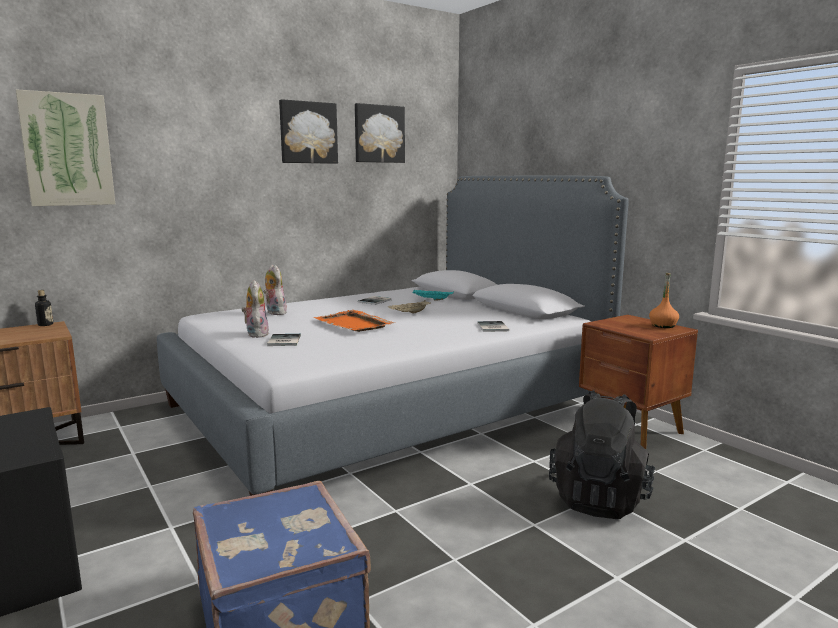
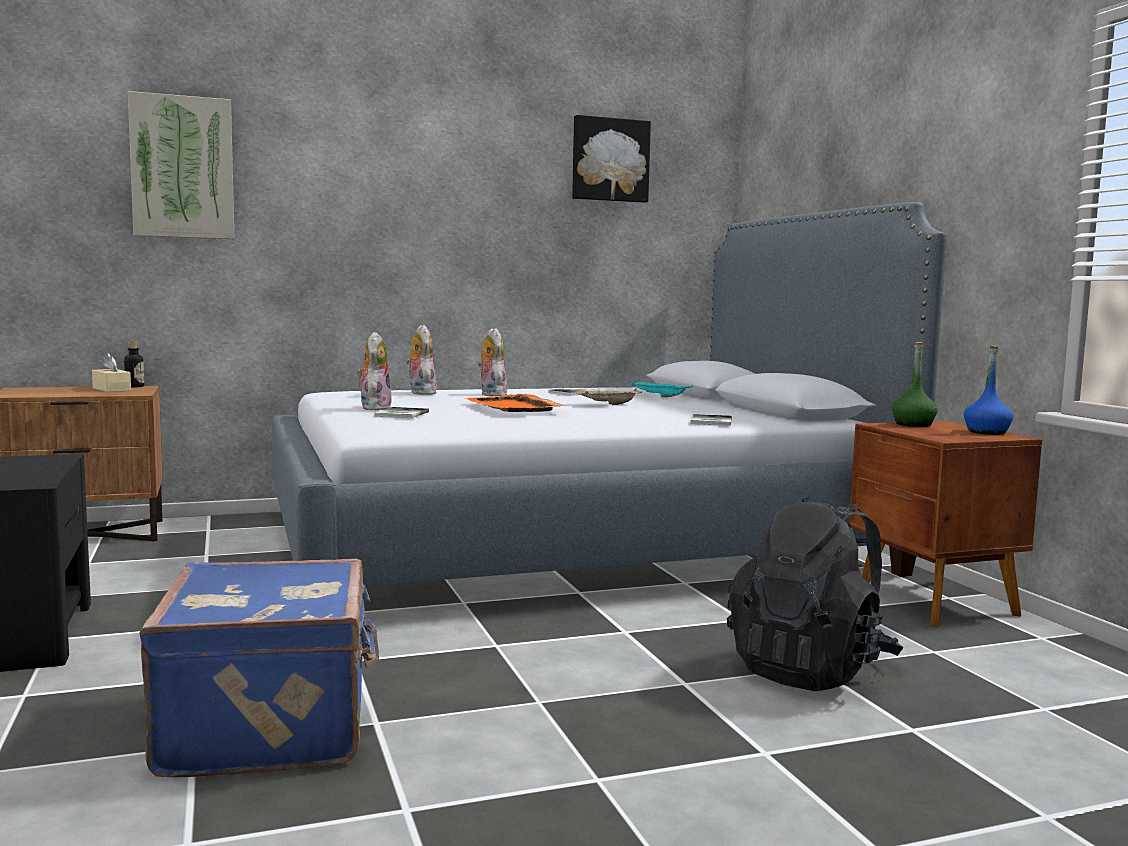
camera: 15 degrees right, 5 degrees down
(29, 331) = (111, 389): none -> beige tissue box
(308, 132) = (502, 155): picture -> none
(322, 309) = (491, 395): none -> plush toy
(616, 321) = (913, 424): none -> green bottle
(663, 325) = (987, 432): orange bottle -> blue bottle

